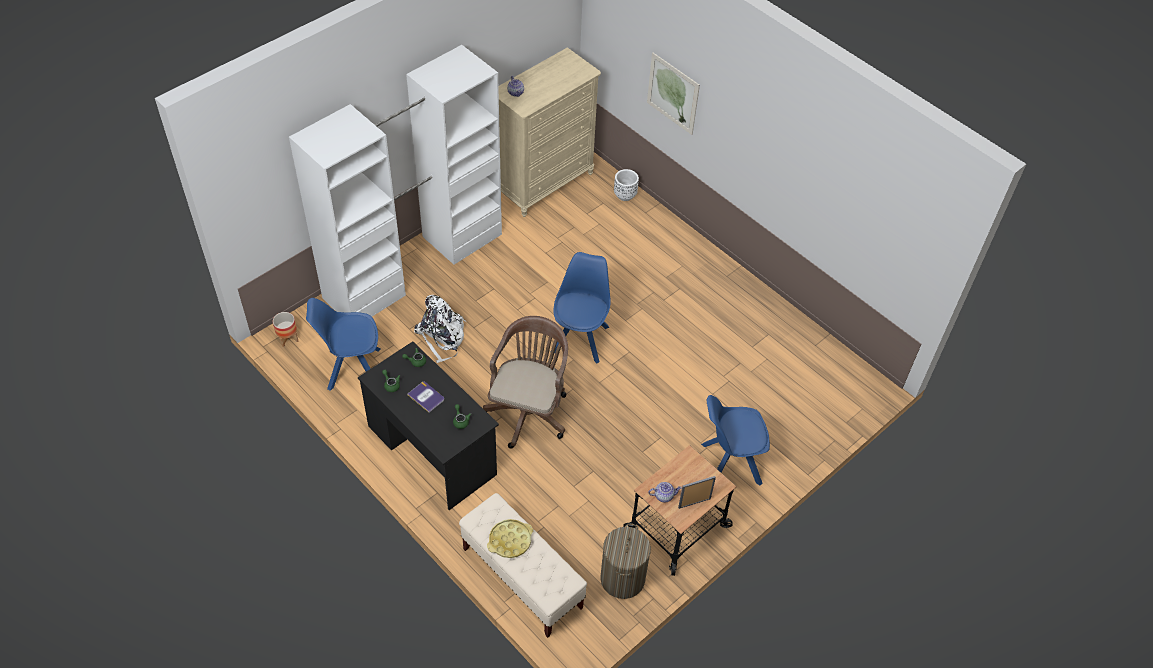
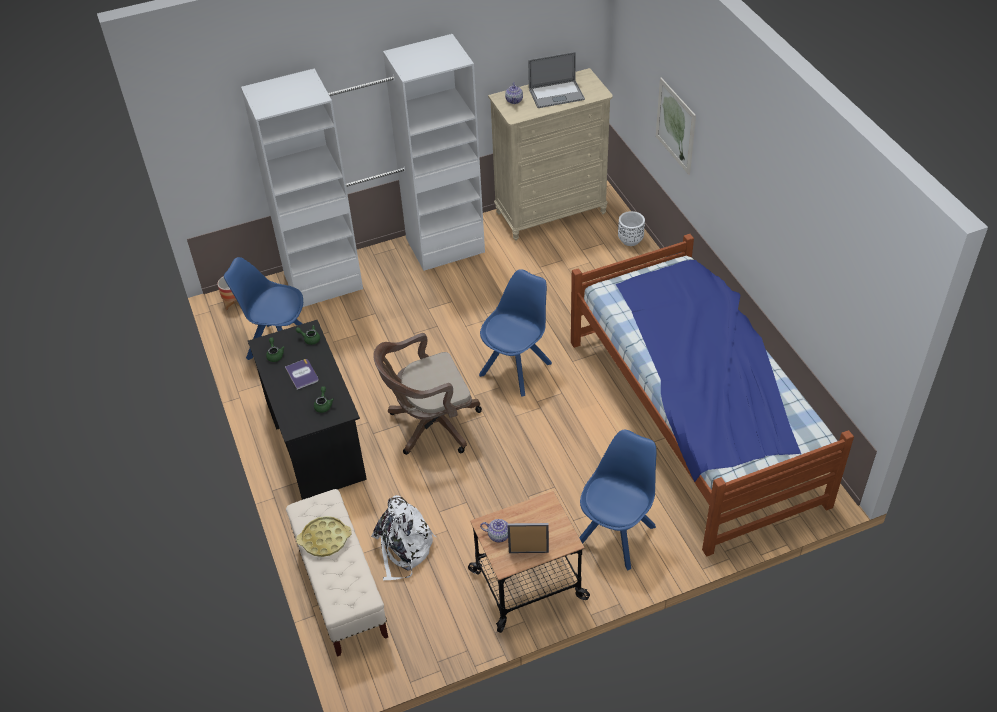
camera: 25 degrees right, 5 degrees down
(442, 337) = (378, 335): white backpack -> white backpack (403, 549)
(529, 410) = (430, 425): brown office chair -> brown office chair turned 150 degrees counterclockwise
(550, 80) = (556, 94): none -> laptop
(622, 578) = (444, 620): laundry basket -> none
(729, 464) = (617, 533): blue chair -> blue chair turned 105 degrees clockwise
(747, 347) = (694, 419): none -> bed

